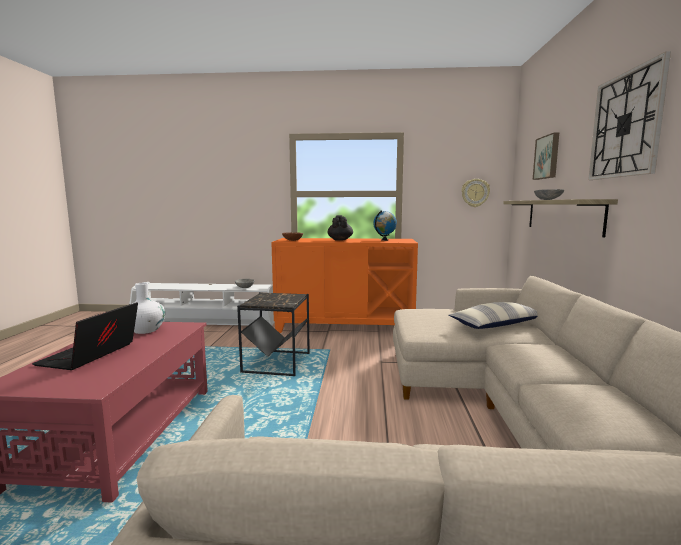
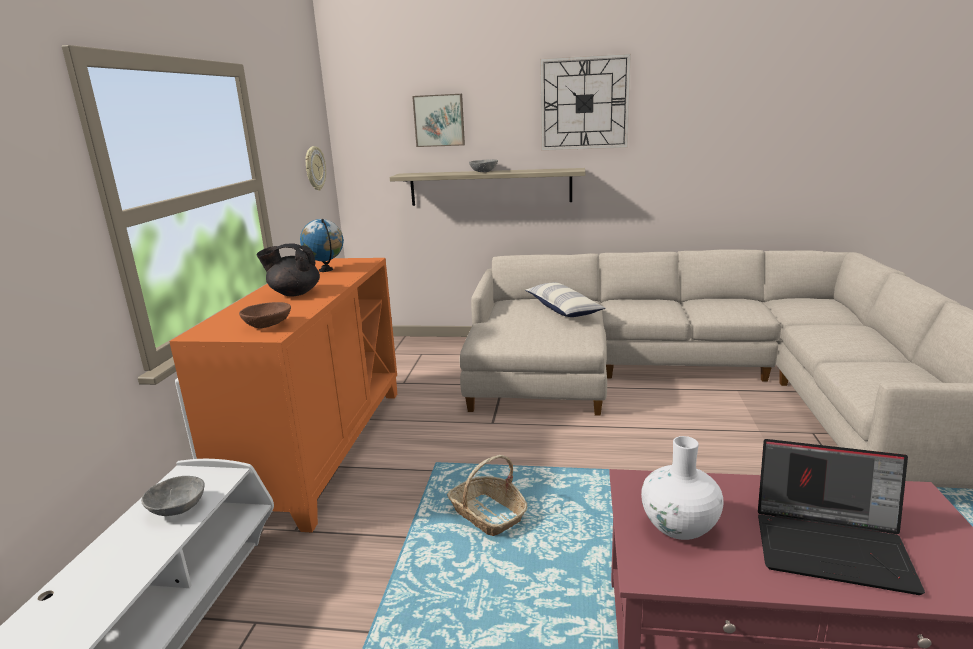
camera: 85 degrees left, 10 degrees up
(276, 363) = (488, 515): black side table -> basket

